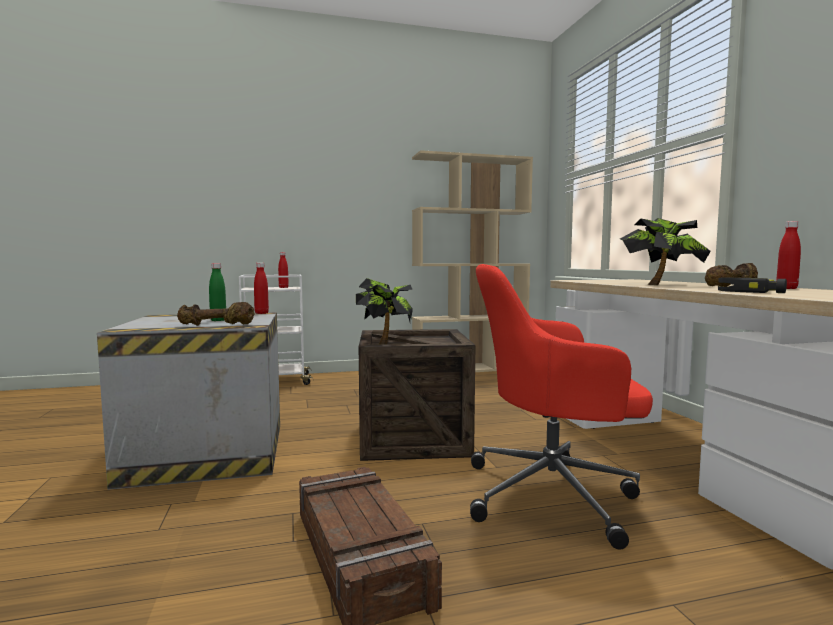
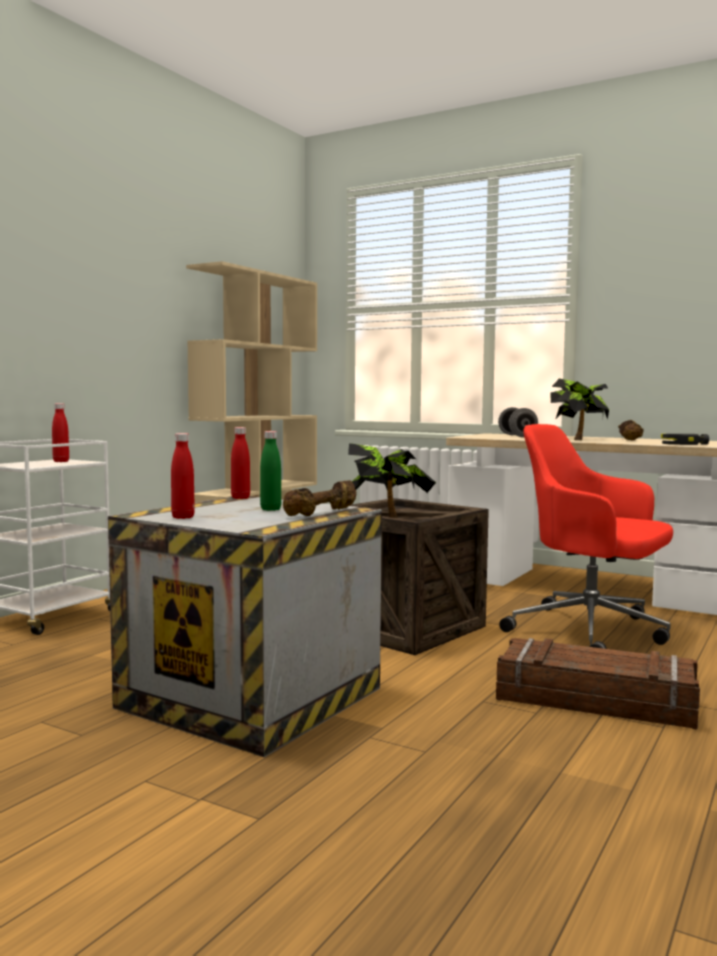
camera: 45 degrees left, 0 degrees up
(554, 494) = (591, 631): red office chair -> red office chair turned 75 degrees clockwise
(632, 281) = (517, 436): none -> grey dumbbell
(786, 288) = (667, 440): red bottle -> red bottle (183, 517)

